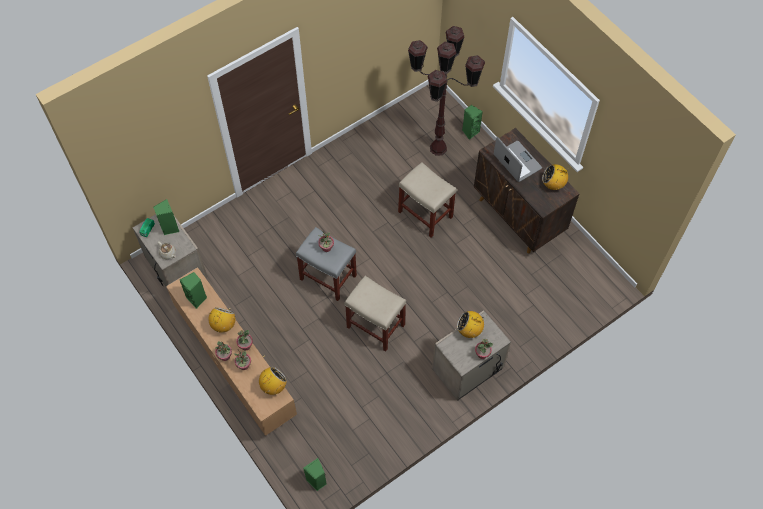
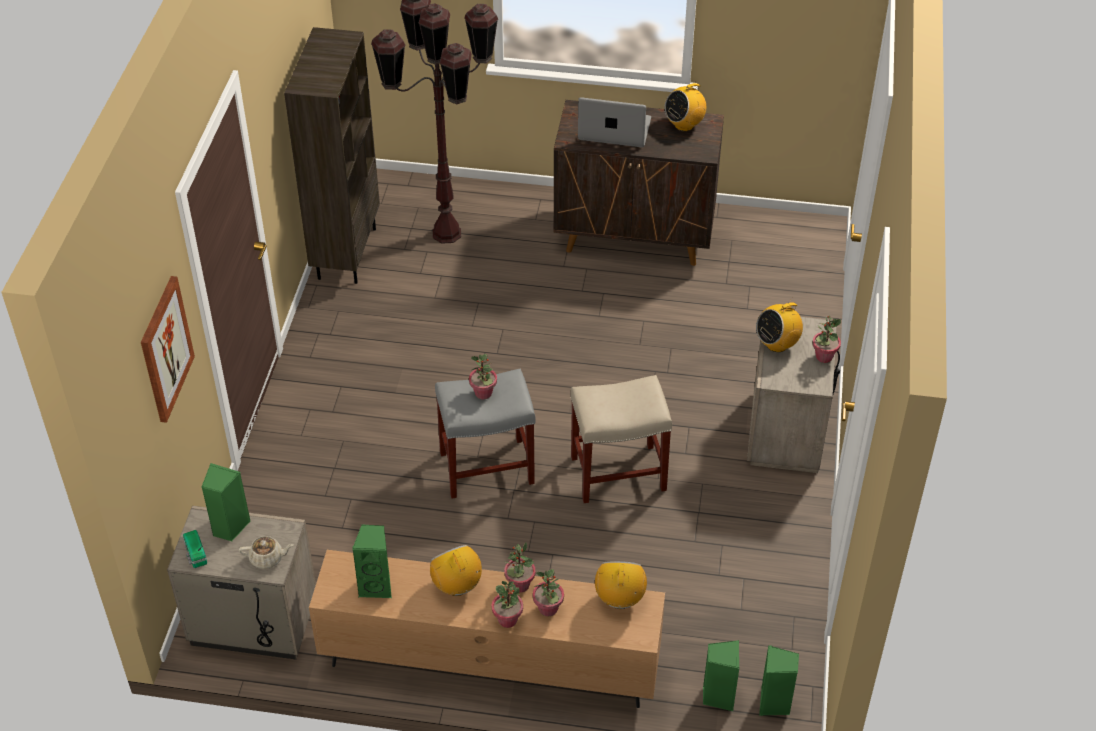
camera: 45 degrees left, 15 degrees down
(172, 139) = (165, 349): none -> picture
(386, 125) = (346, 253): none -> brown bookcase
(426, 214) = (523, 311): beige stool -> none
(470, 132) = (464, 191): green speaker -> green speaker (718, 696)

